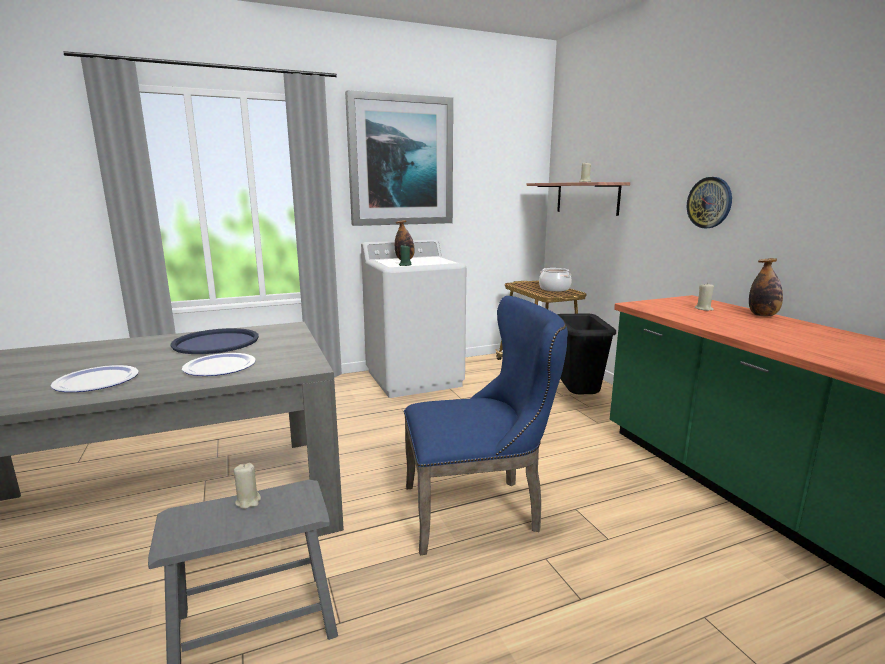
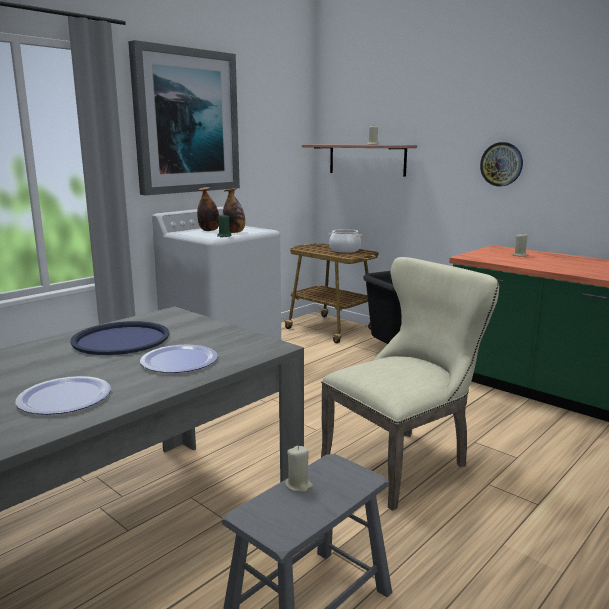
camera: 25 degrees left, 0 degrees up
(479, 509) = (403, 461): blue chair -> beige chair
(763, 315) = (565, 256): bottle -> bottle (234, 232)

